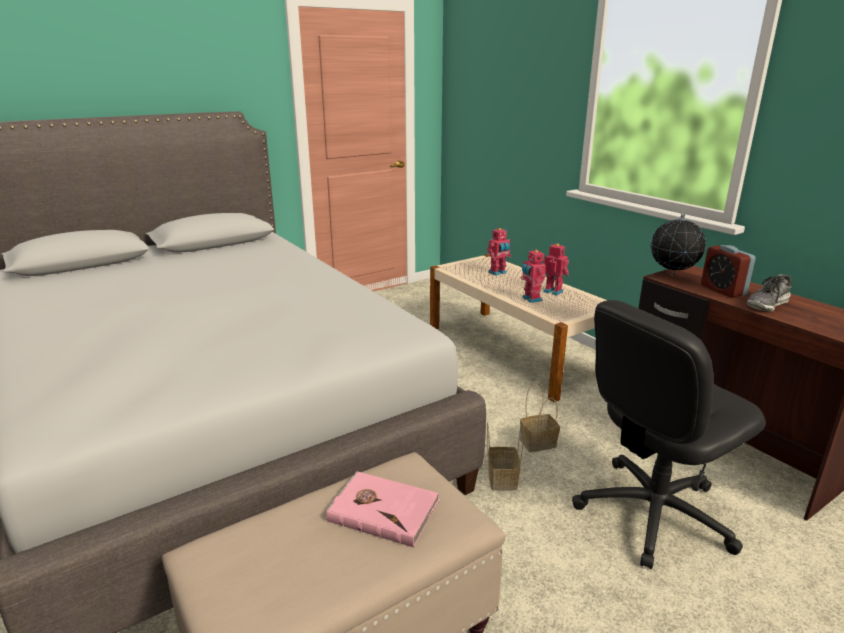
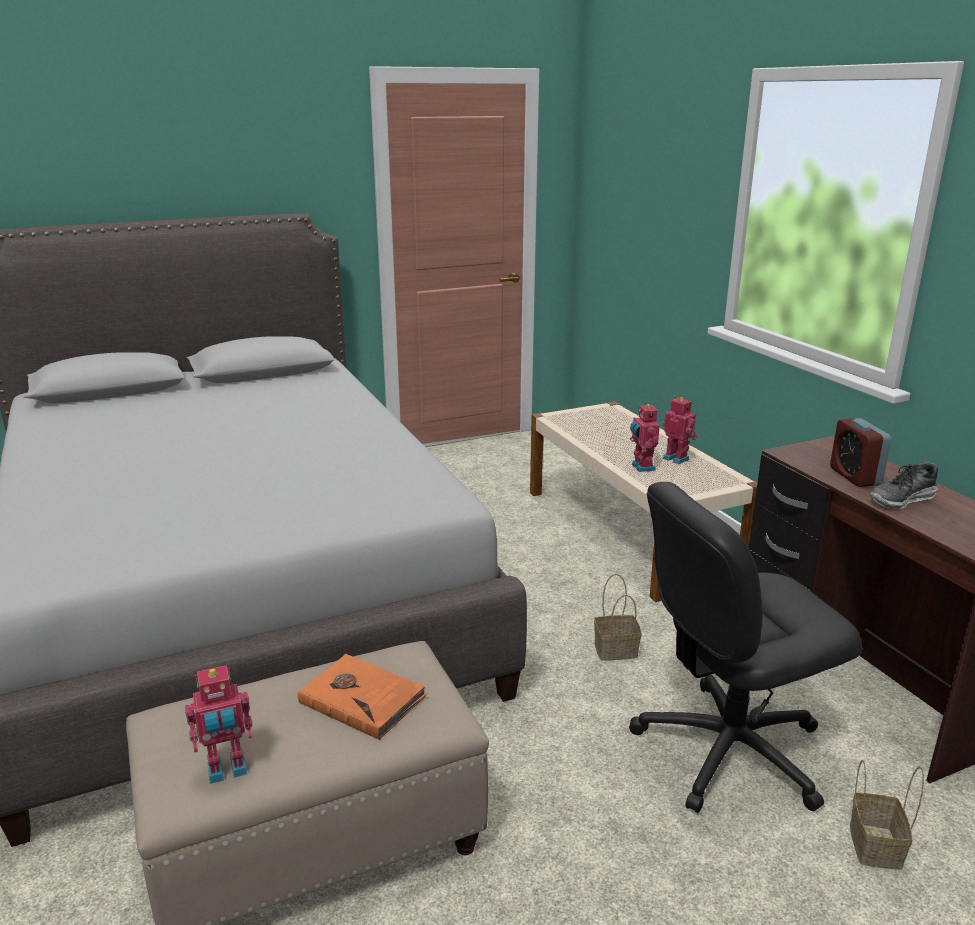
camera: 10 degrees right, 0 degrees up
(383, 510) = (362, 698): pink book -> orange book
(498, 273) = (615, 428): toy robot -> toy robot (227, 770)
(501, 478) = (554, 687): basket -> basket (873, 844)
(672, 275) = (800, 452): globe -> none

